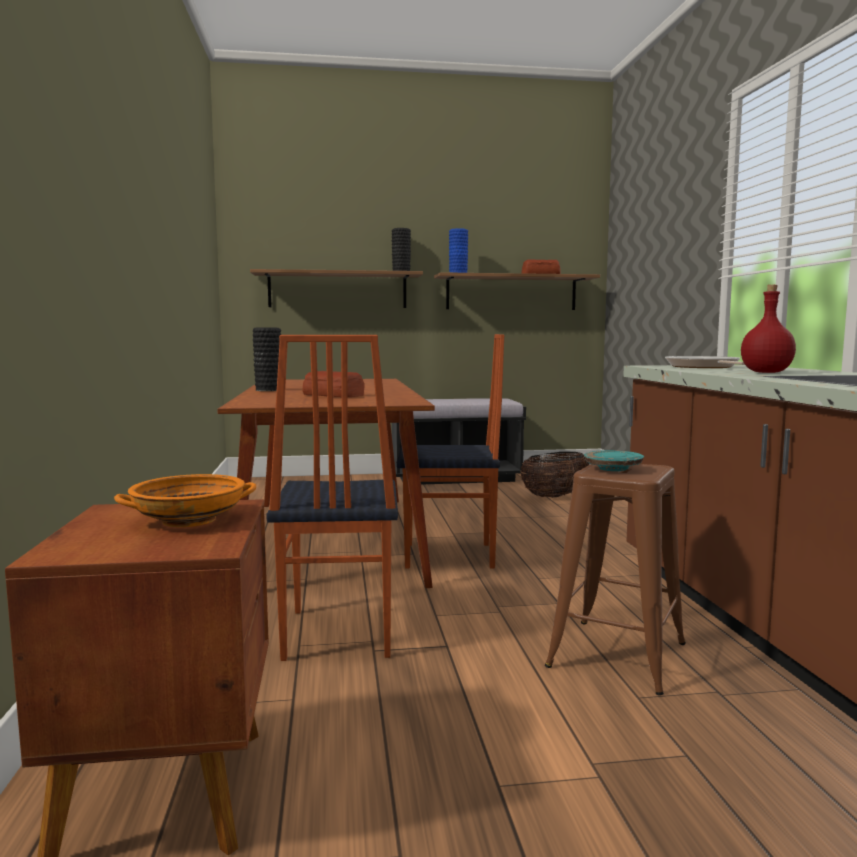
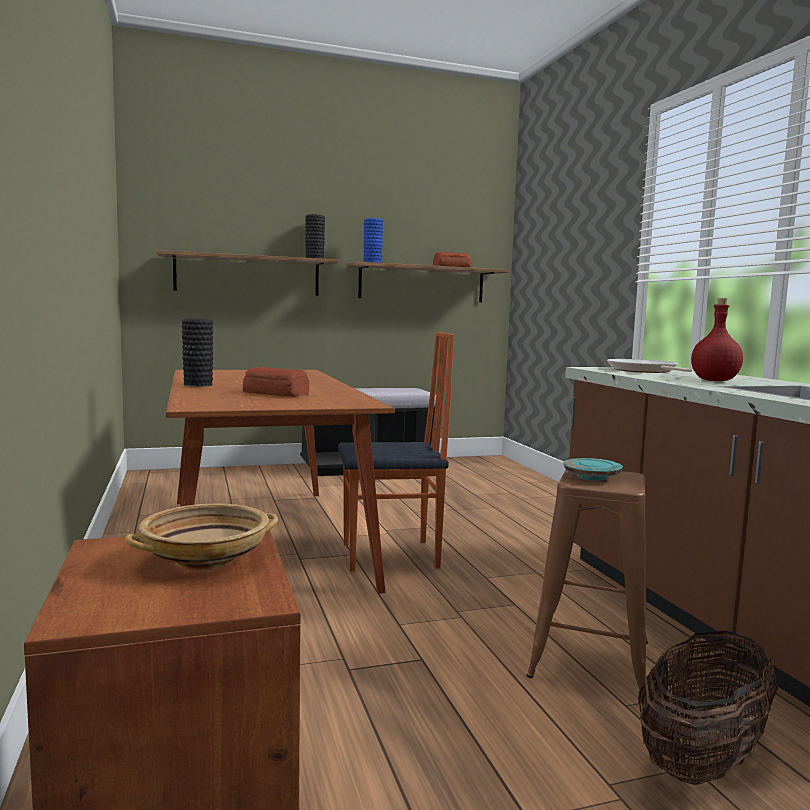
camera: 10 degrees left, 0 degrees up
(190, 520) = (206, 559): orange bowl -> beige bowl
(336, 633) = (303, 651): chair -> none
(554, 496) = (471, 486): basket -> basket (702, 759)

